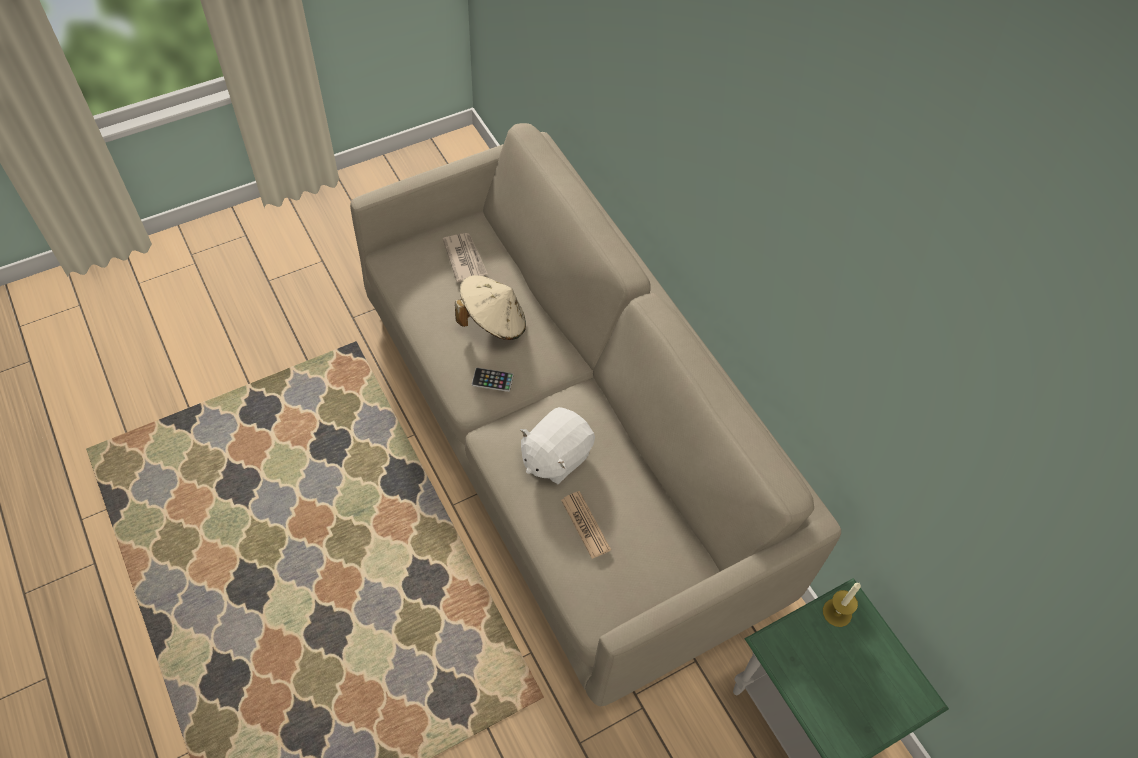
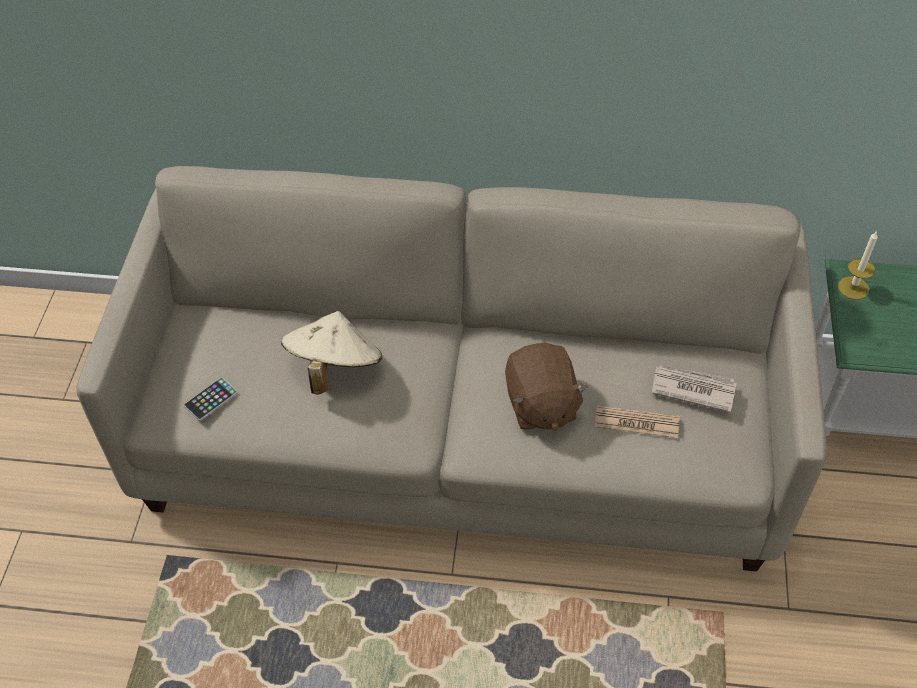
camera: 50 degrees left, 5 degrees down
(465, 258) = (230, 348): newspaper -> newspaper (692, 389)
(492, 380) = (405, 408): phone -> phone (211, 399)
(555, 456) = (540, 404): white plush toy -> brown plush toy

